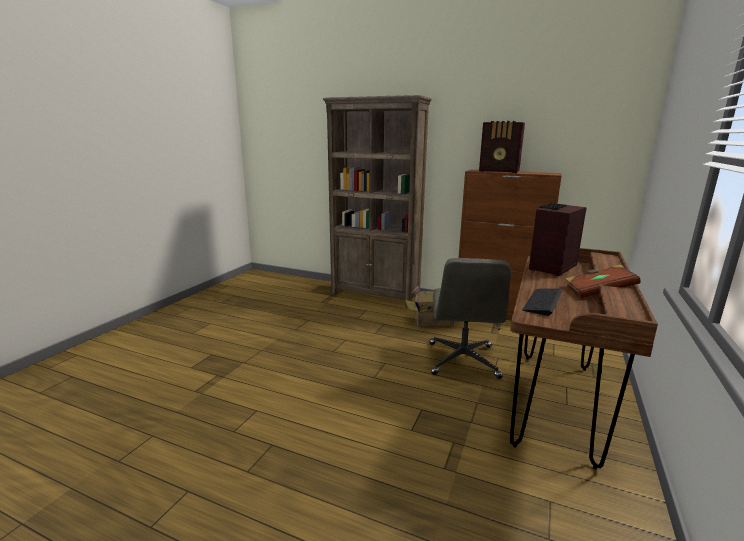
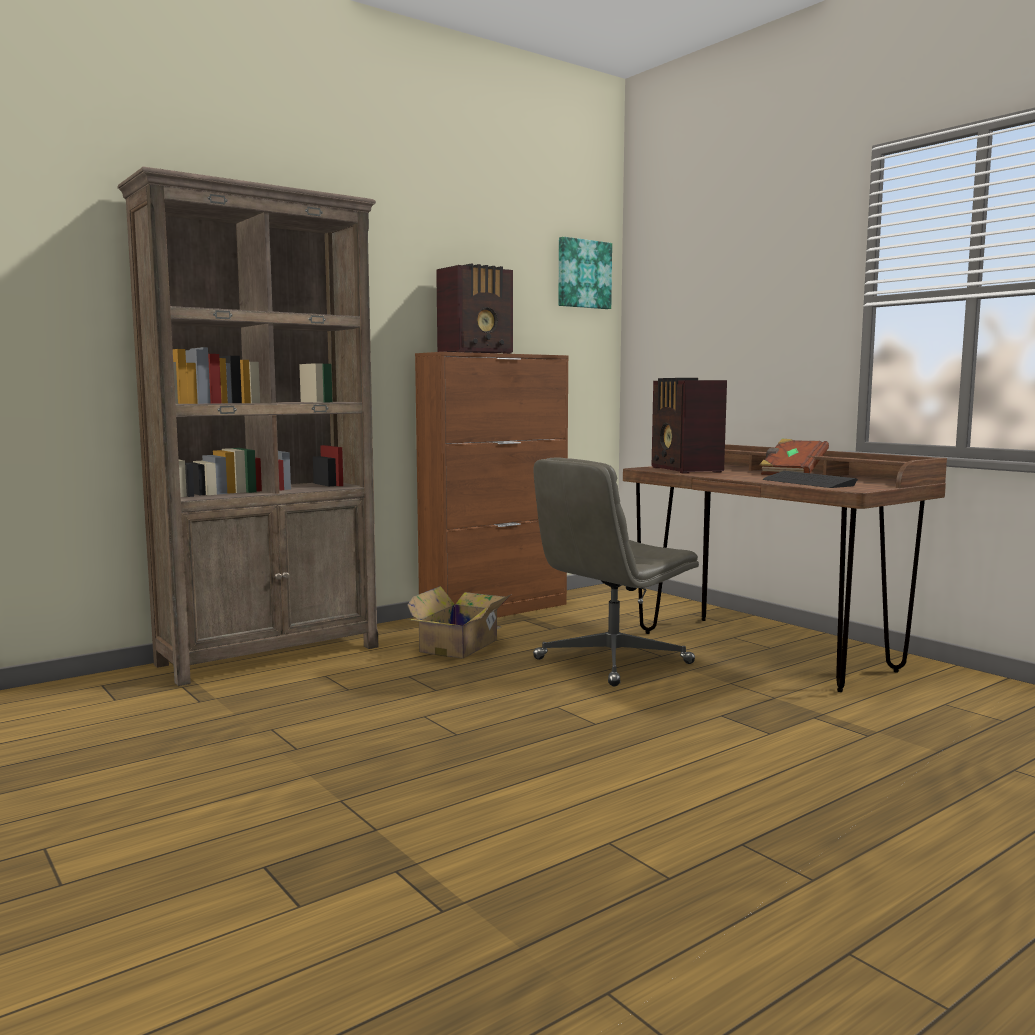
camera: 60 degrees left, 10 degrees down
(463, 360) = (612, 662): grey office chair -> grey office chair turned 105 degrees clockwise
(614, 115) = (583, 274): none -> picture

